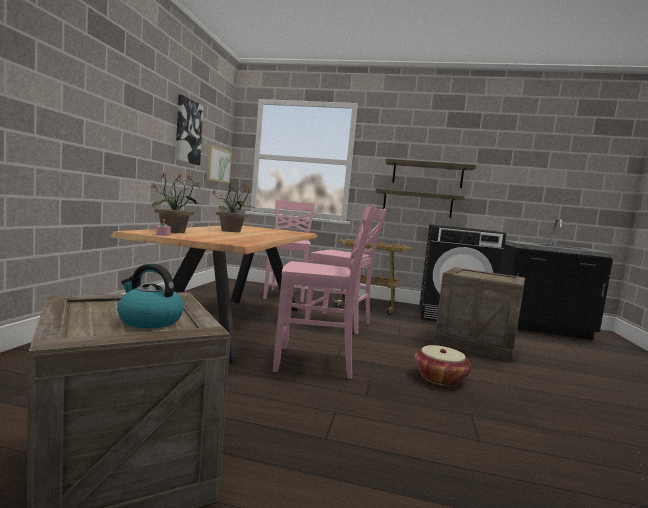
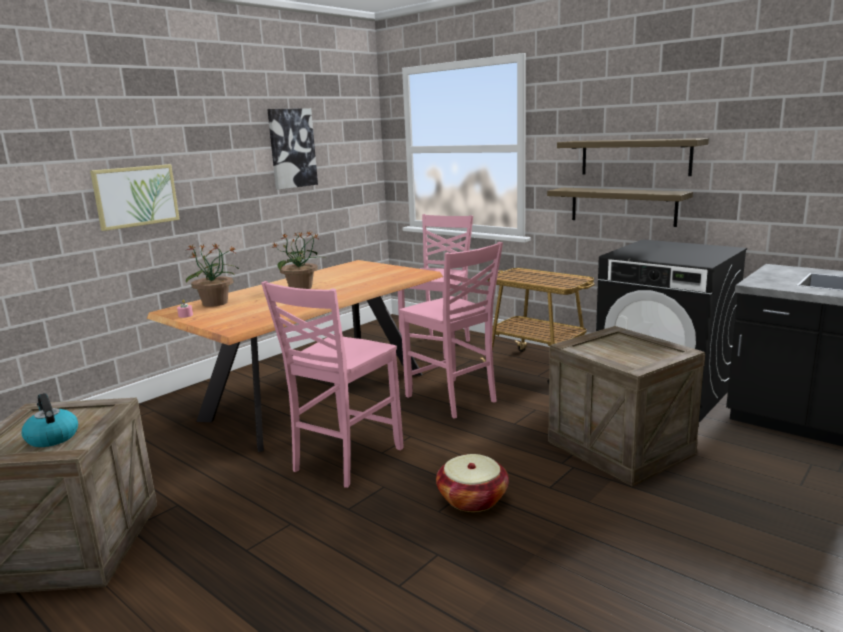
camera: 30 degrees right, 10 degrees up
(218, 165) = (356, 172): picture -> picture (136, 196)
(316, 363) = (345, 460): pink chair -> pink chair turned 90 degrees clockwise

